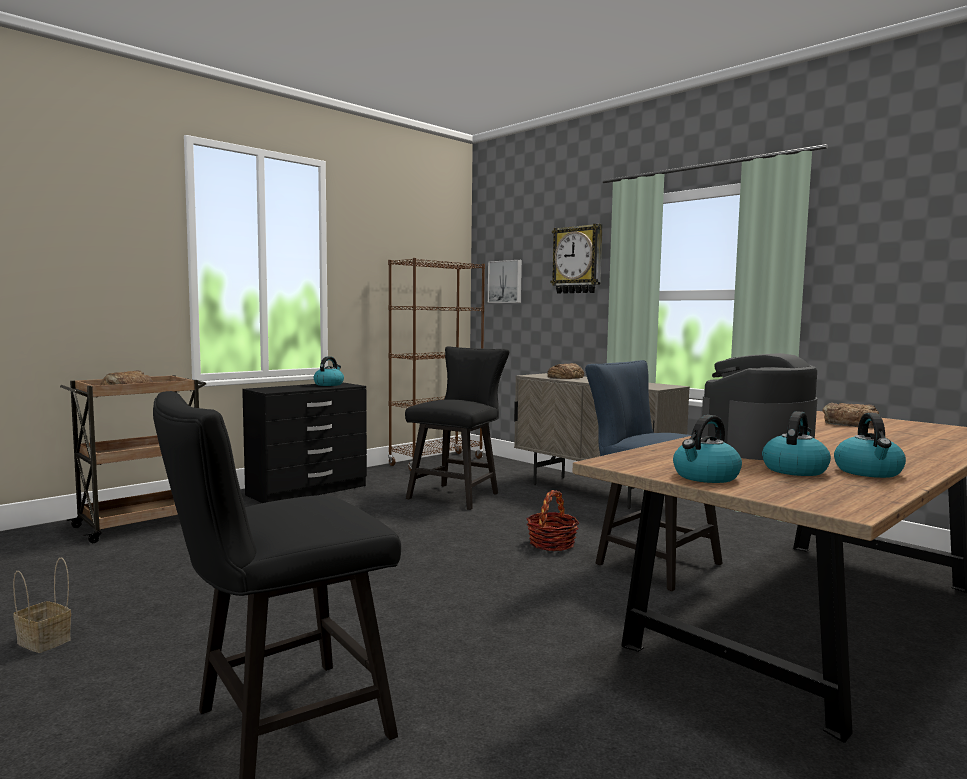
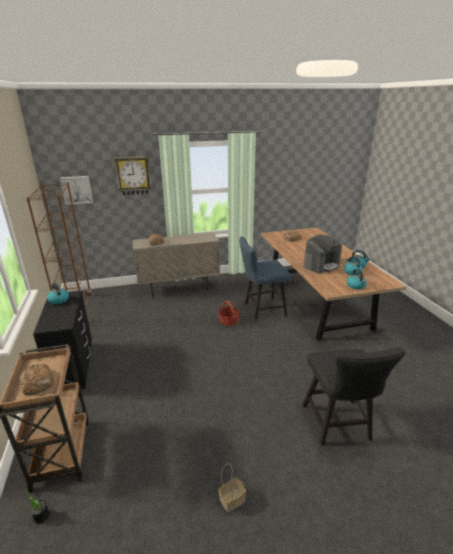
camera: 60 degrees left, 20 degrees up
(36, 540) = (41, 516): none -> potted plant
(458, 495) = (143, 321): black chair -> none
(756, 448) = (321, 265): coffee machine -> coffee machine turned 120 degrees counterclockwise

